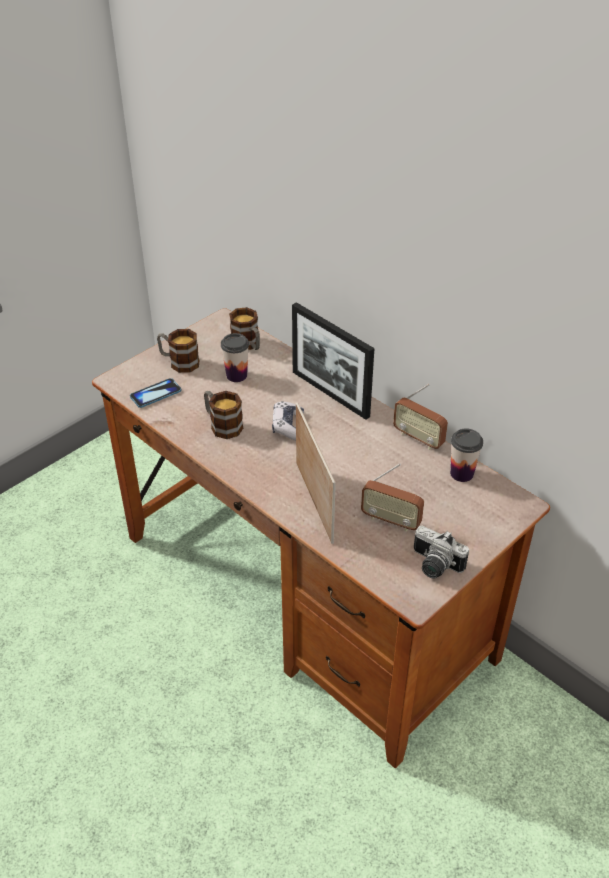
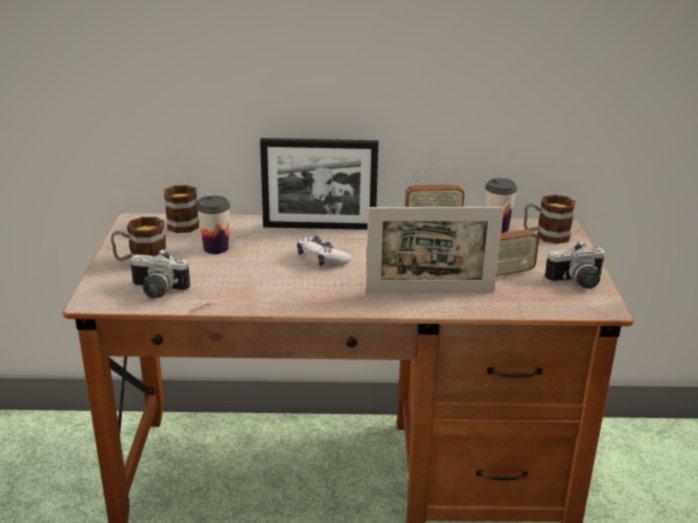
camera: 45 degrees left, 15 degrees down
(156, 394) = (157, 292): phone -> camera
(222, 425) = (263, 283): mug -> mug (546, 236)
(314, 501) = (430, 292): picture frame -> picture frame turned 150 degrees clockwise

